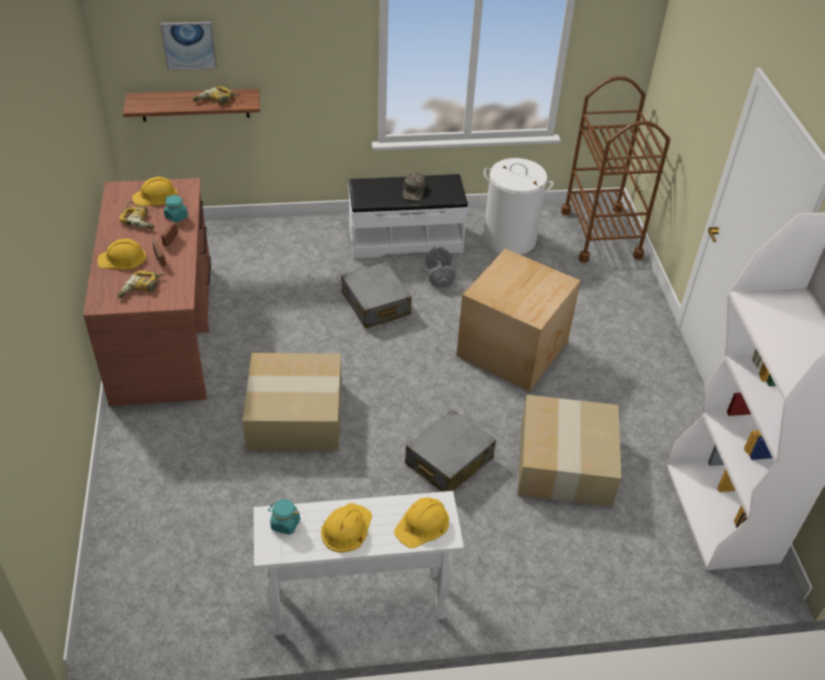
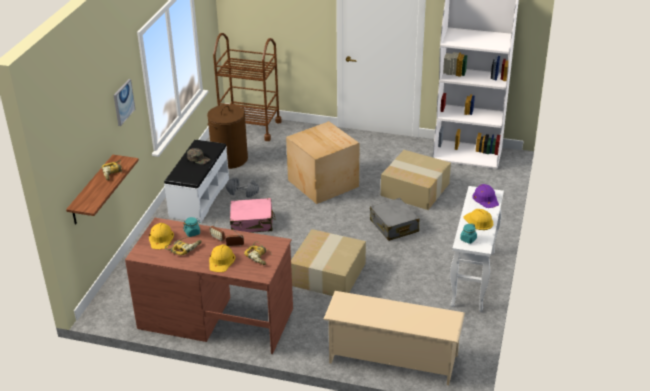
camera: 65 degrees left, 10 degrees down
(128, 540) = (392, 359): none -> beige shoe rack
(189, 45) = (85, 147): picture -> picture (123, 102)
(376, 304) = (252, 223): grey suitcase -> pink suitcase
(422, 524) = (485, 198): yellow hard hat -> purple hard hat
(509, 239) = (229, 159): white laundry basket -> brown laundry basket

